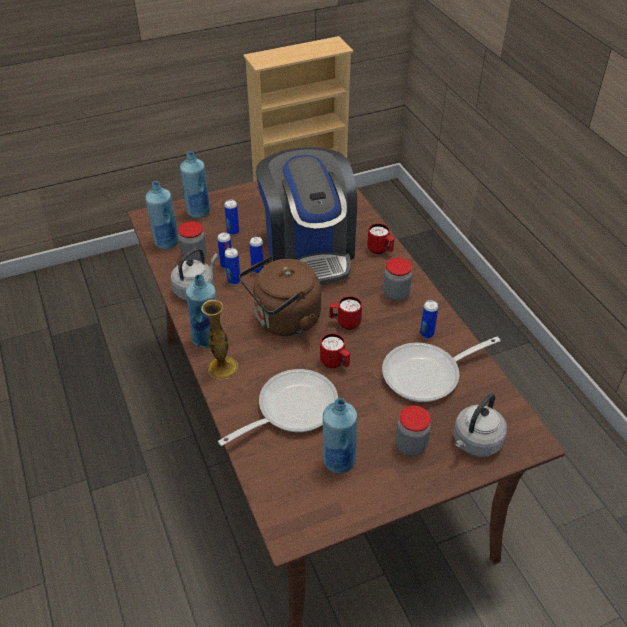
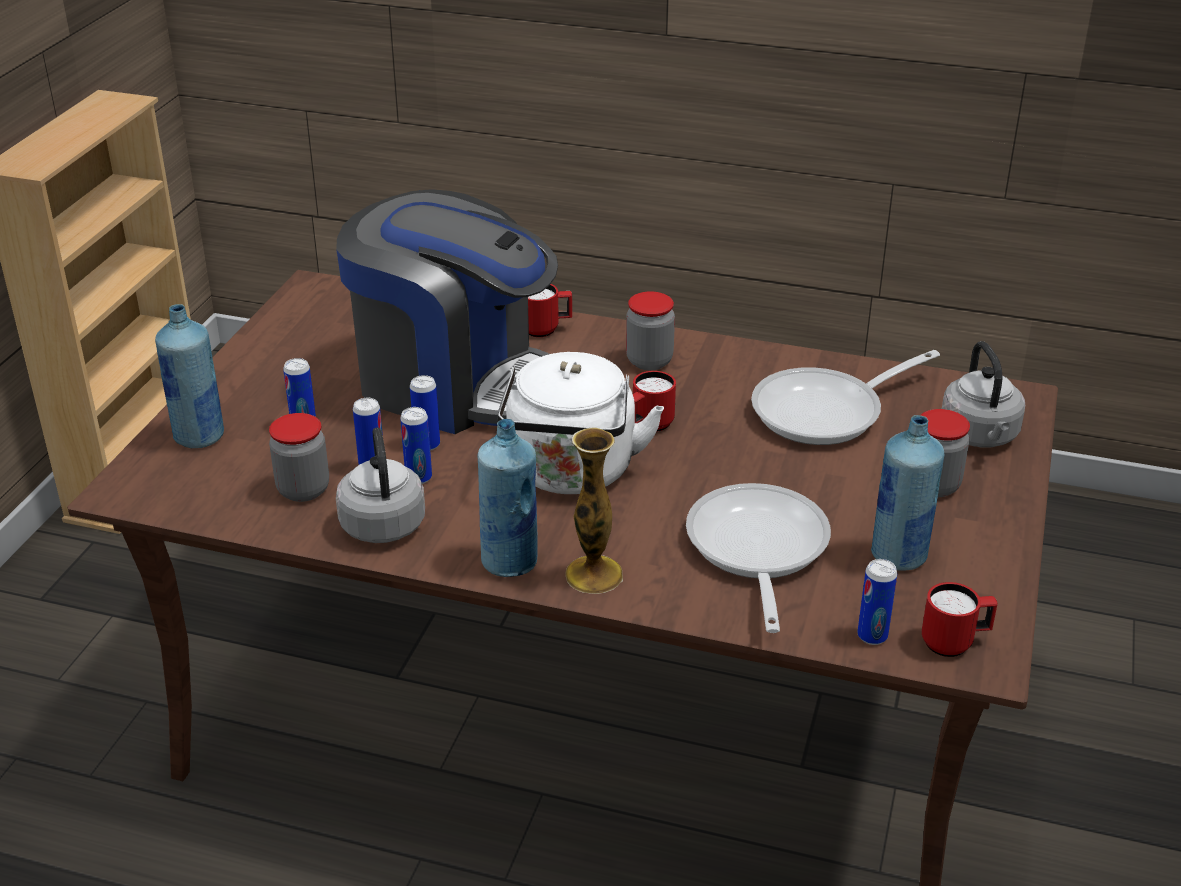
camera: 50 degrees left, 10 degrees down
(166, 243) = (221, 501): blue bottle -> none
(284, 321) = (572, 474): brown kettle -> white kettle
(335, 363) = (715, 471): red mug -> red mug (954, 643)
(426, 334) = (754, 376): can -> can (872, 636)
(427, 375) = (827, 412): frying pan -> frying pan turned 45 degrees clockwise

